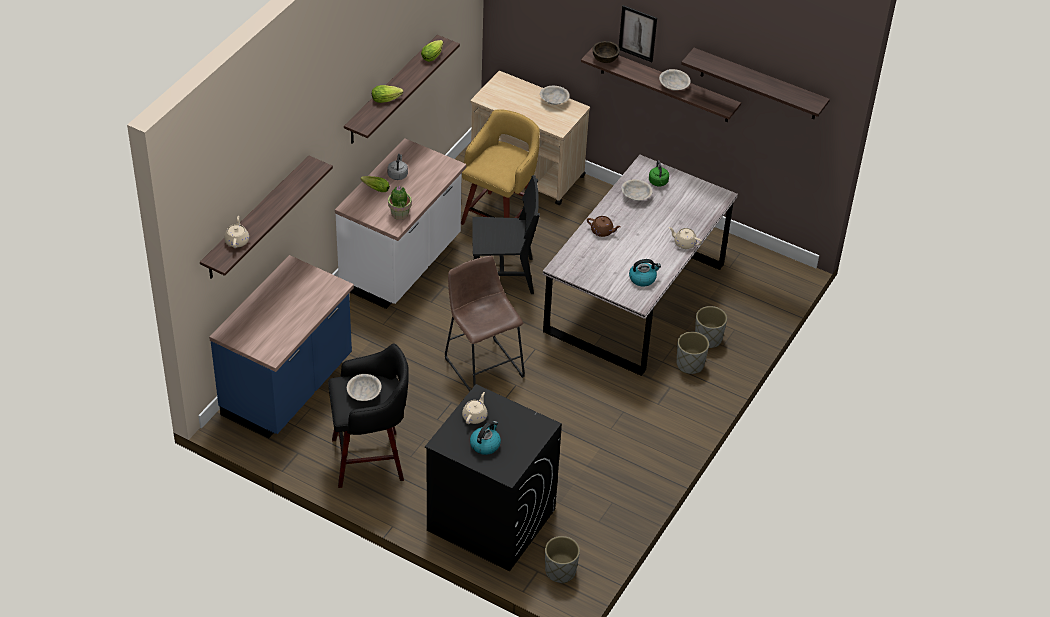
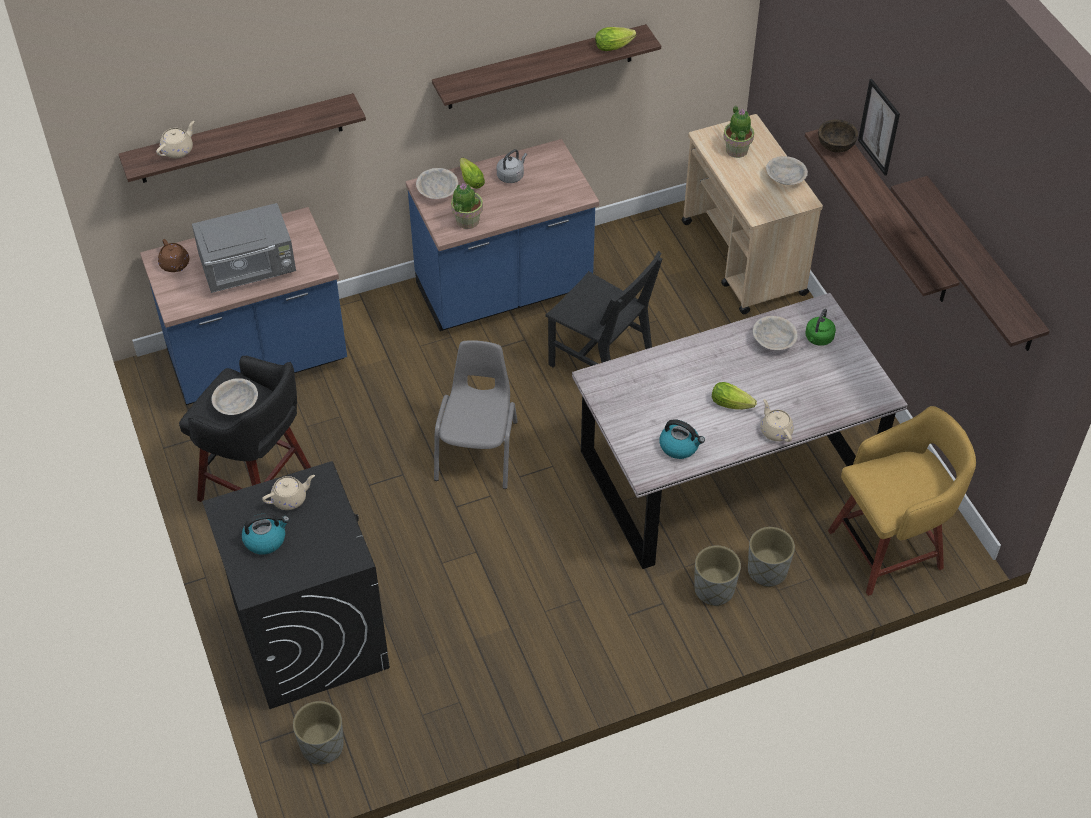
camera: 40 degrees right, 5 degrees up
(294, 309) = (249, 269): none -> grey microwave
(387, 99) = (511, 72): lettuce -> lettuce (733, 404)
(402, 265) = (504, 291): white counter -> blue counter
(482, 364) = (478, 450): brown stool -> grey chair
(500, 216) = (663, 292): yellow stool -> yellow stool (889, 549)
(509, 97) = (737, 150): none -> potted plant
(602, 231) = (689, 363): brown teapot -> brown teapot (175, 265)
(674, 86) = (889, 219): beige bowl -> beige bowl (438, 192)

